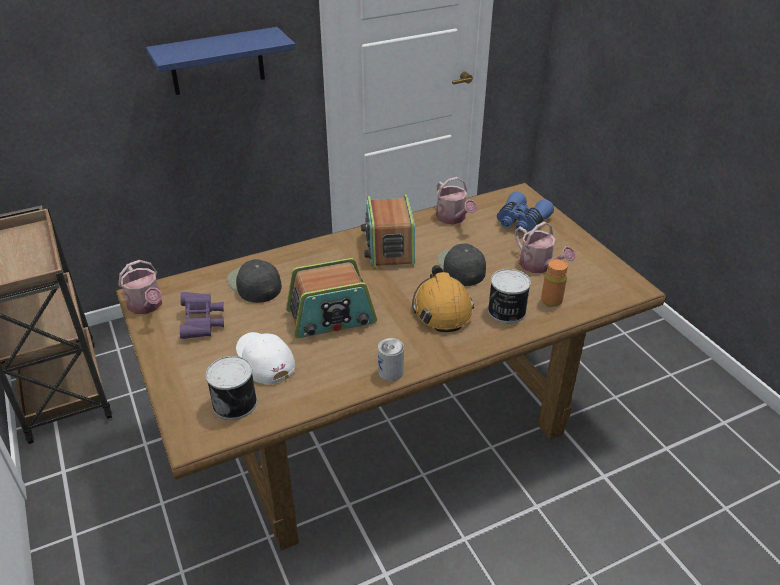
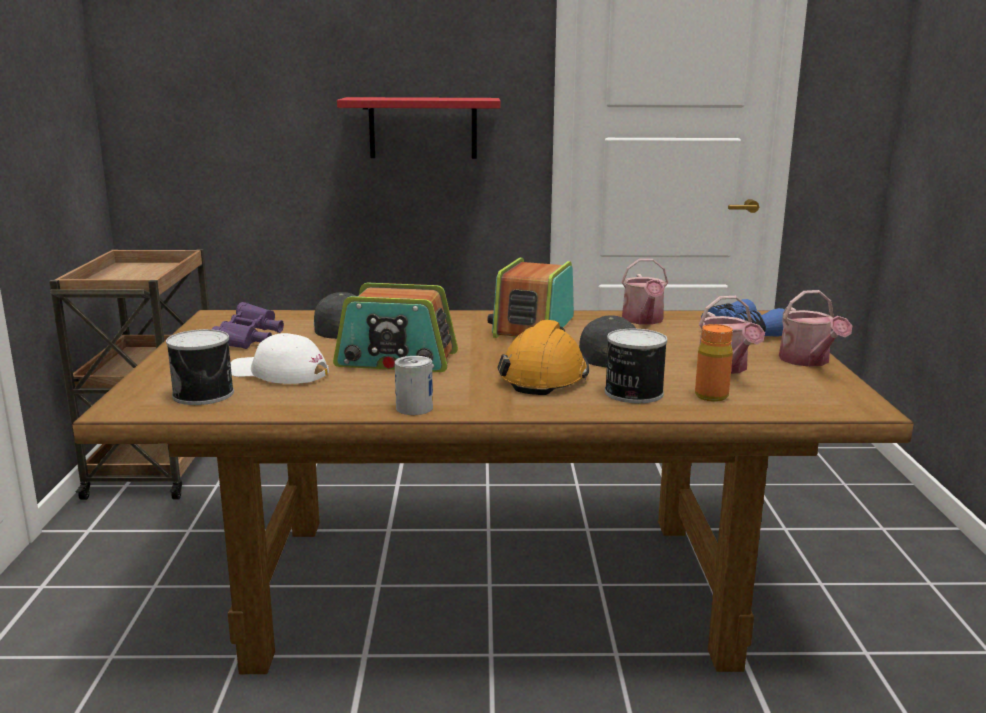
camera: 25 degrees right, 20 degrees down
(147, 306) = (212, 322): watering can -> watering can (807, 361)
(217, 61) = (423, 128): blue shelf -> red shelf
(263, 360) = (278, 373): white cap -> white cap turned 60 degrees counterclockwise

